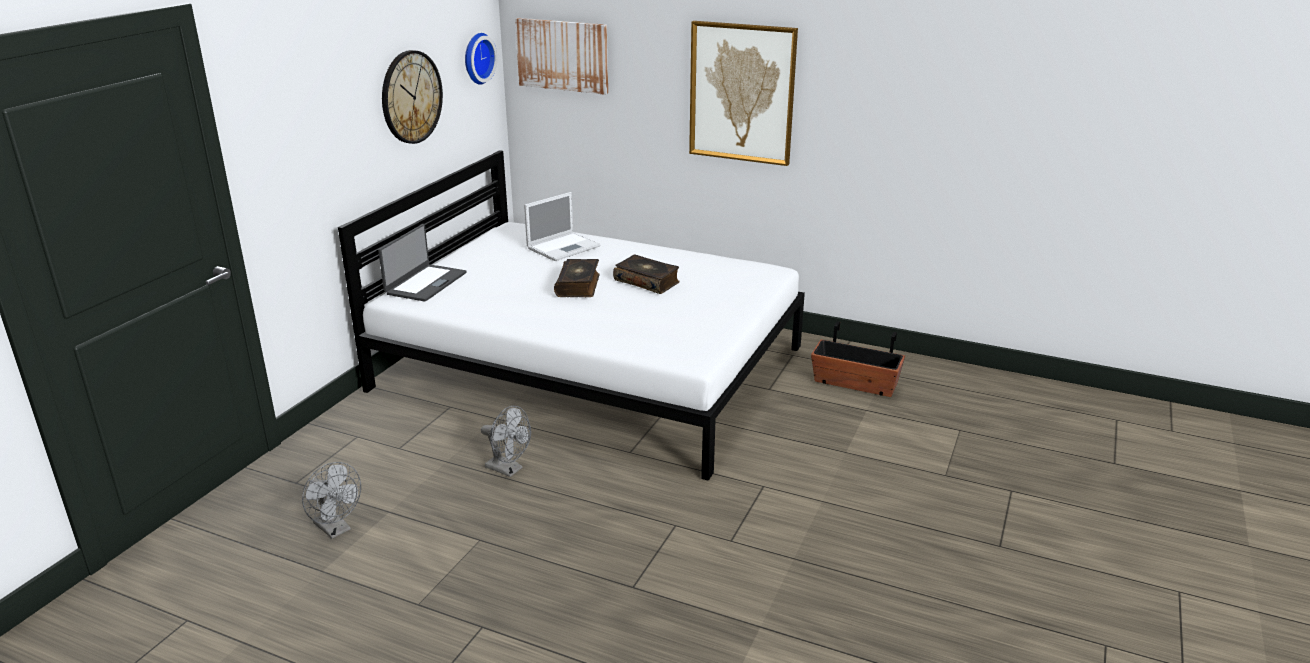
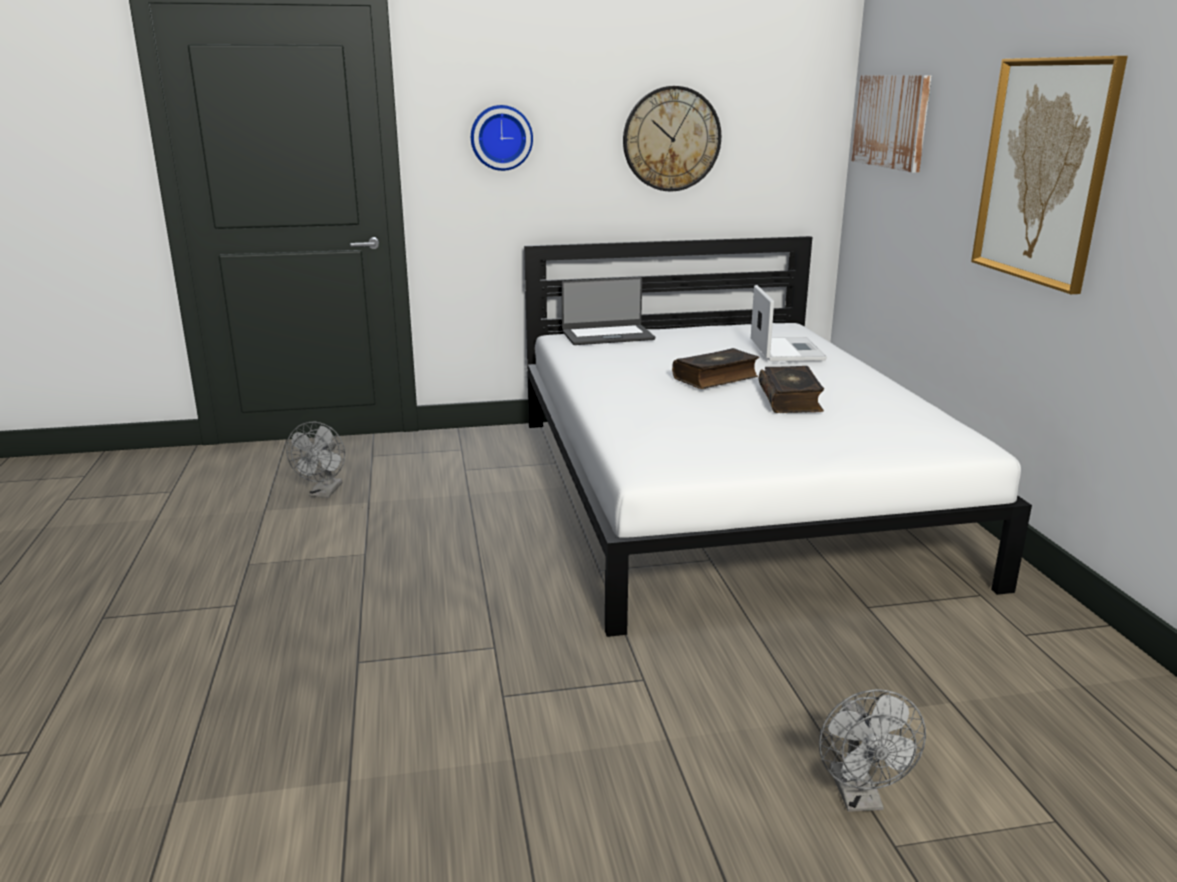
camera: 55 degrees right, 5 degrees down
(476, 58) = (797, 118): wall clock -> wall clock (501, 137)
(508, 469) = (489, 524): grey fan -> grey fan (859, 798)
(564, 247) = (785, 350): laptop -> laptop turned 105 degrees counterclockwise
(855, 383) = (1004, 668): planter -> none

